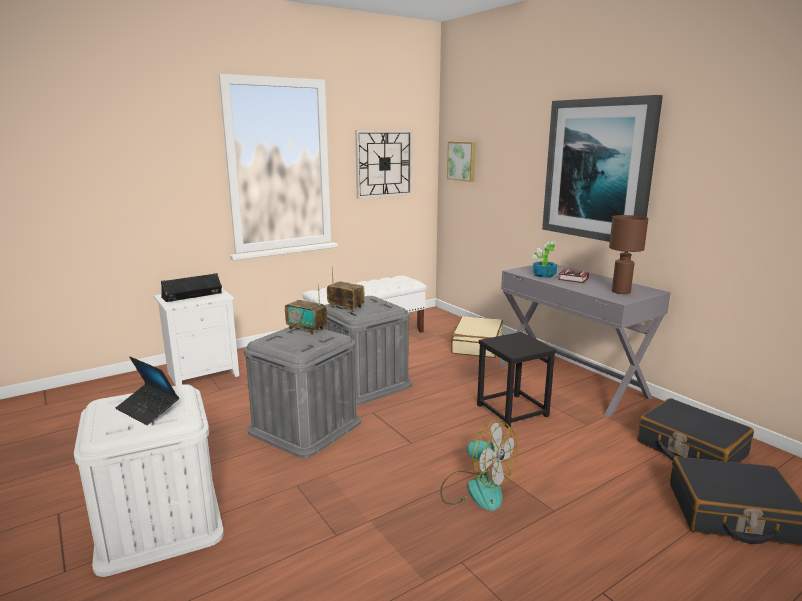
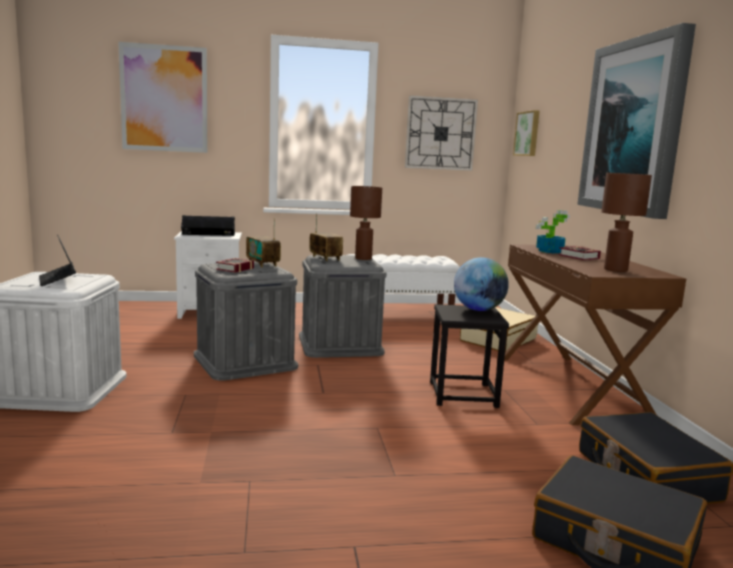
camera: 25 degrees right, 5 degrees down
(107, 150) = (164, 99): none -> picture
(294, 343) = (233, 269): none -> book
(376, 300) = (363, 258): none -> brown table lamp
(476, 489) = (337, 438): fan -> none
(517, 339) = (478, 310): none -> globe
(571, 380) = (571, 387): grey desk -> brown desk

